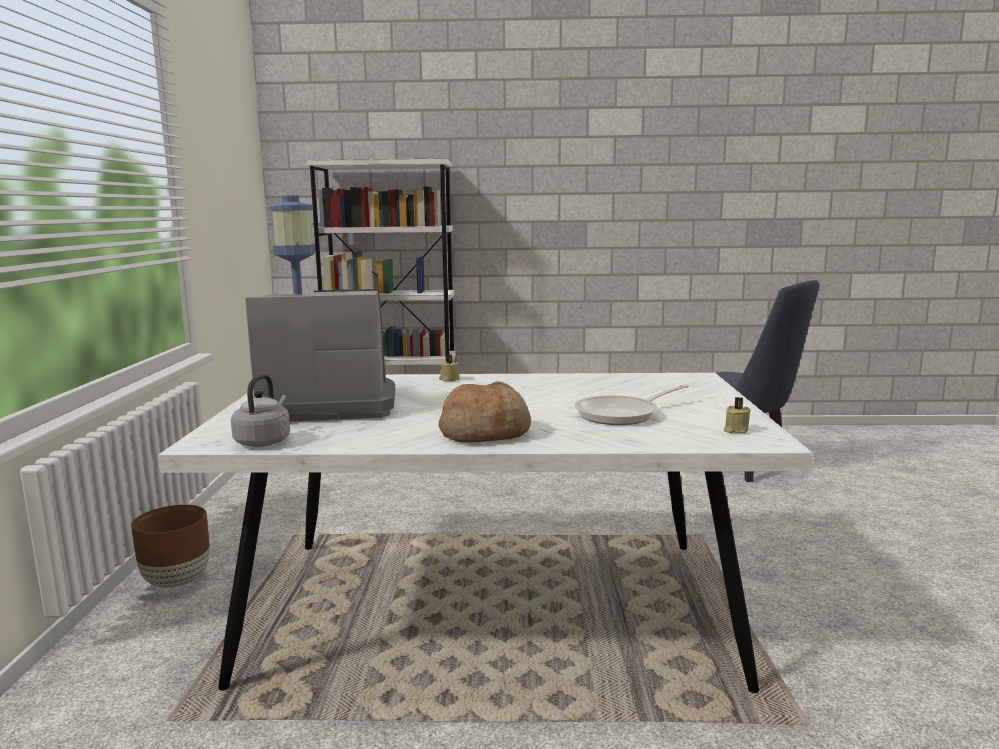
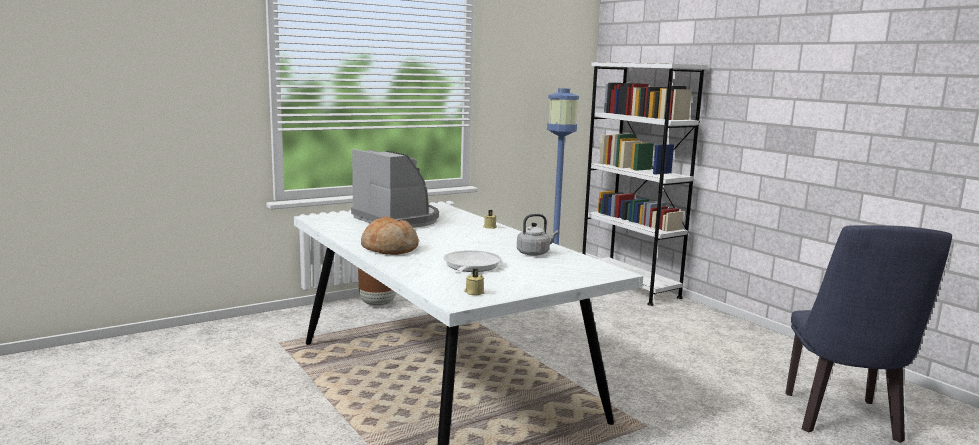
camera: 55 degrees right, 0 degrees up
(264, 441) = (327, 223): grey kettle -> grey kettle (534, 253)
(623, 414) = (470, 267): frying pan -> frying pan turned 75 degrees clockwise

